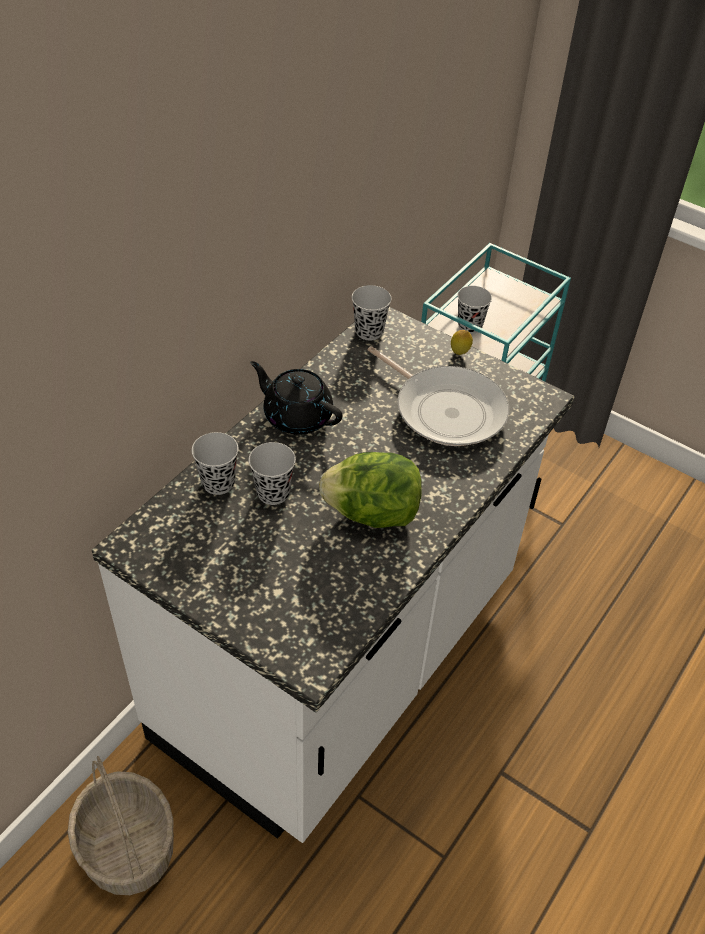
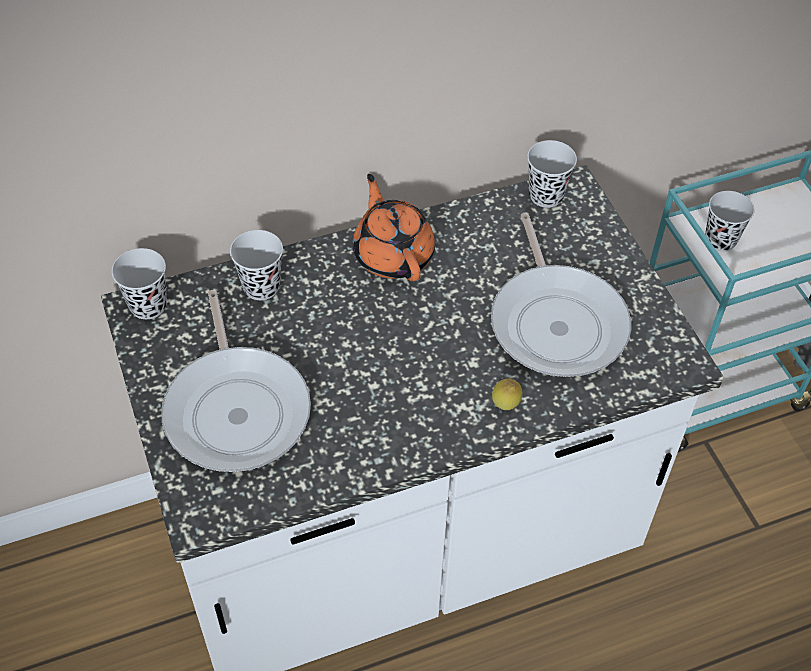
camera: 35 degrees right, 5 degrees up
(127, 847) = (87, 598): basket -> none
(273, 493) = (304, 323): black cup -> black cup (148, 305)
(274, 576) = (237, 408): none -> frying pan
(297, 416) = (393, 254): black teapot -> orange teapot
(372, 513) = (384, 394): lettuce -> none
(459, 353) = (627, 265): lemon -> lemon (505, 406)

